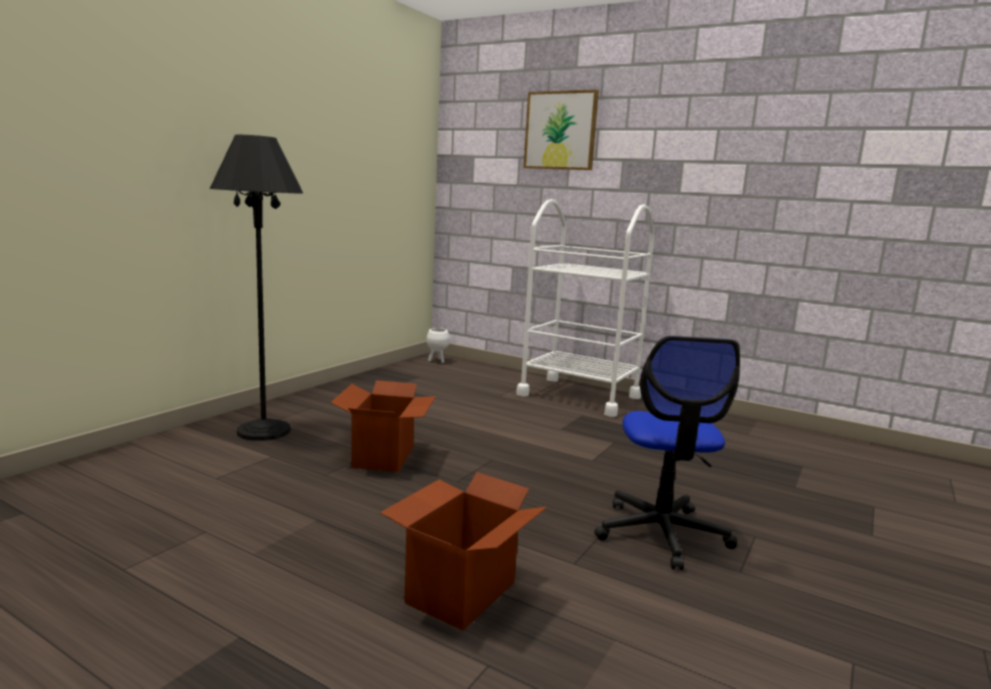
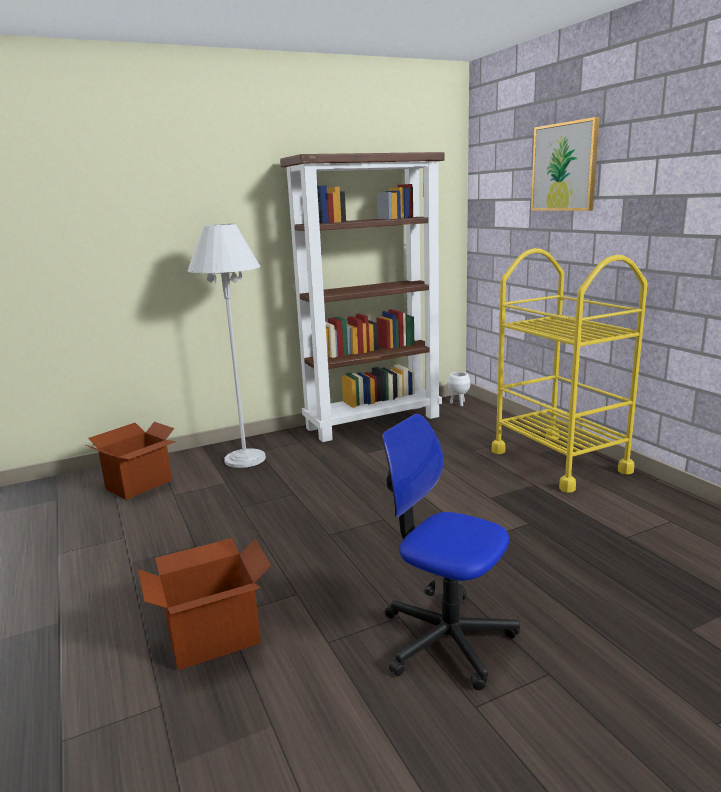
camera: 35 degrees right, 5 degrees up
(264, 431) = (245, 459): black floor lamp -> white floor lamp
(371, 382) = (373, 422): none -> brown bookcase
(384, 457) = (301, 499): cardboard box -> cardboard box (140, 485)
(579, 396) = (559, 461): white cart -> yellow cart
(661, 533) = (446, 638): office chair -> office chair turned 90 degrees clockwise

